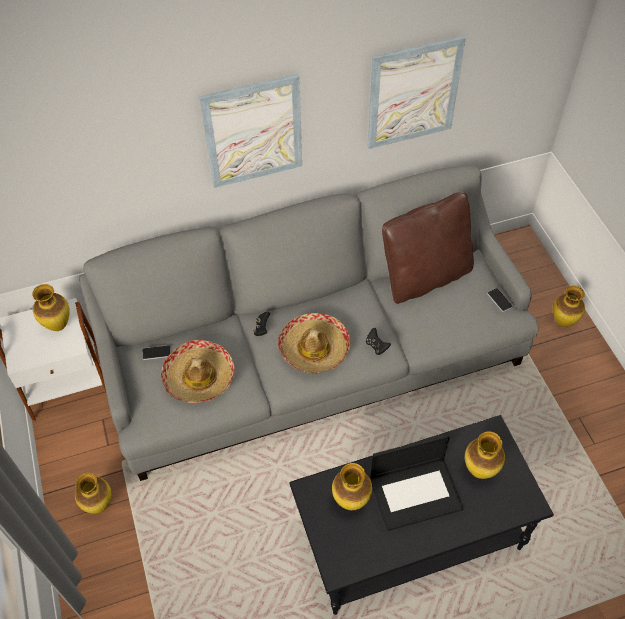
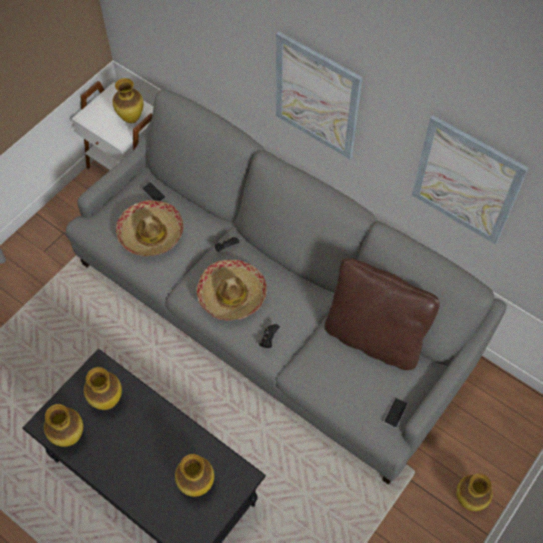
camera: 55 degrees right, 5 degrees up
(100, 505) = (48, 252): vase -> vase (69, 437)
(416, 492) = (144, 445): laptop -> none

